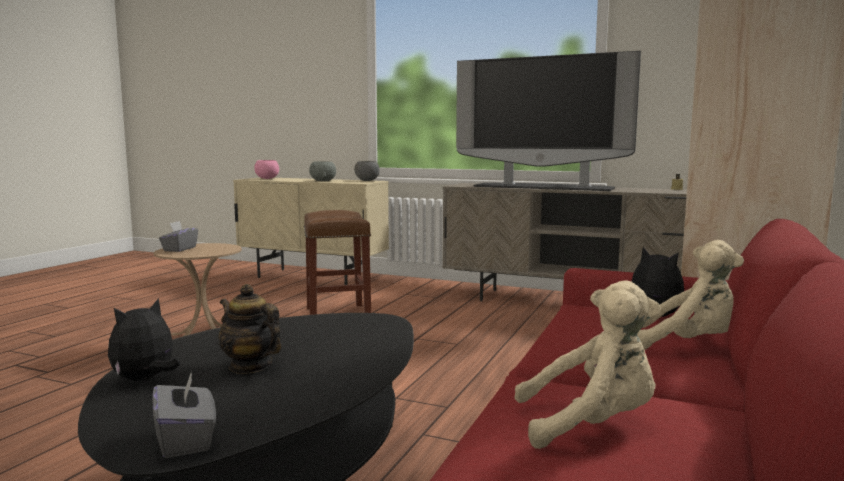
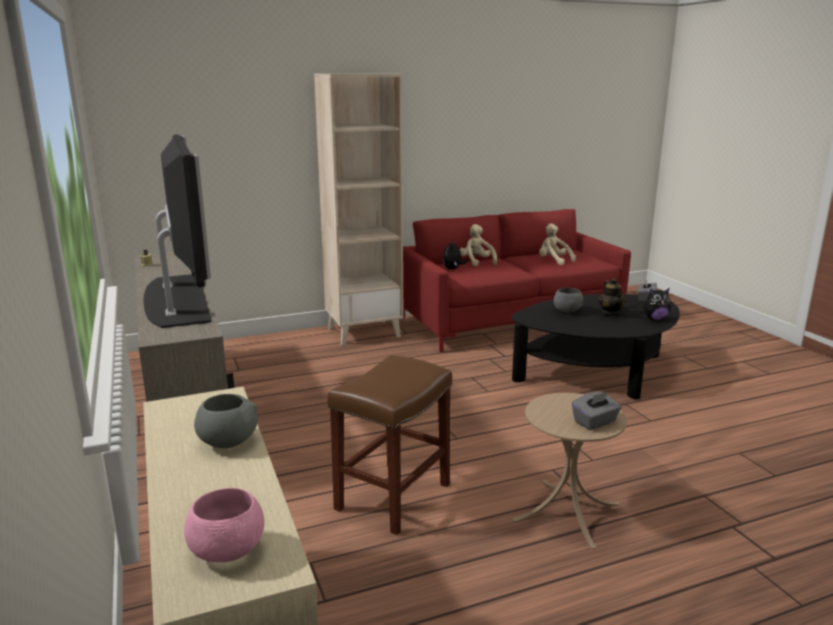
camera: 135 degrees left, 10 degrees up
(366, 180) = (171, 413): grey bowl -> grey bowl (567, 311)

